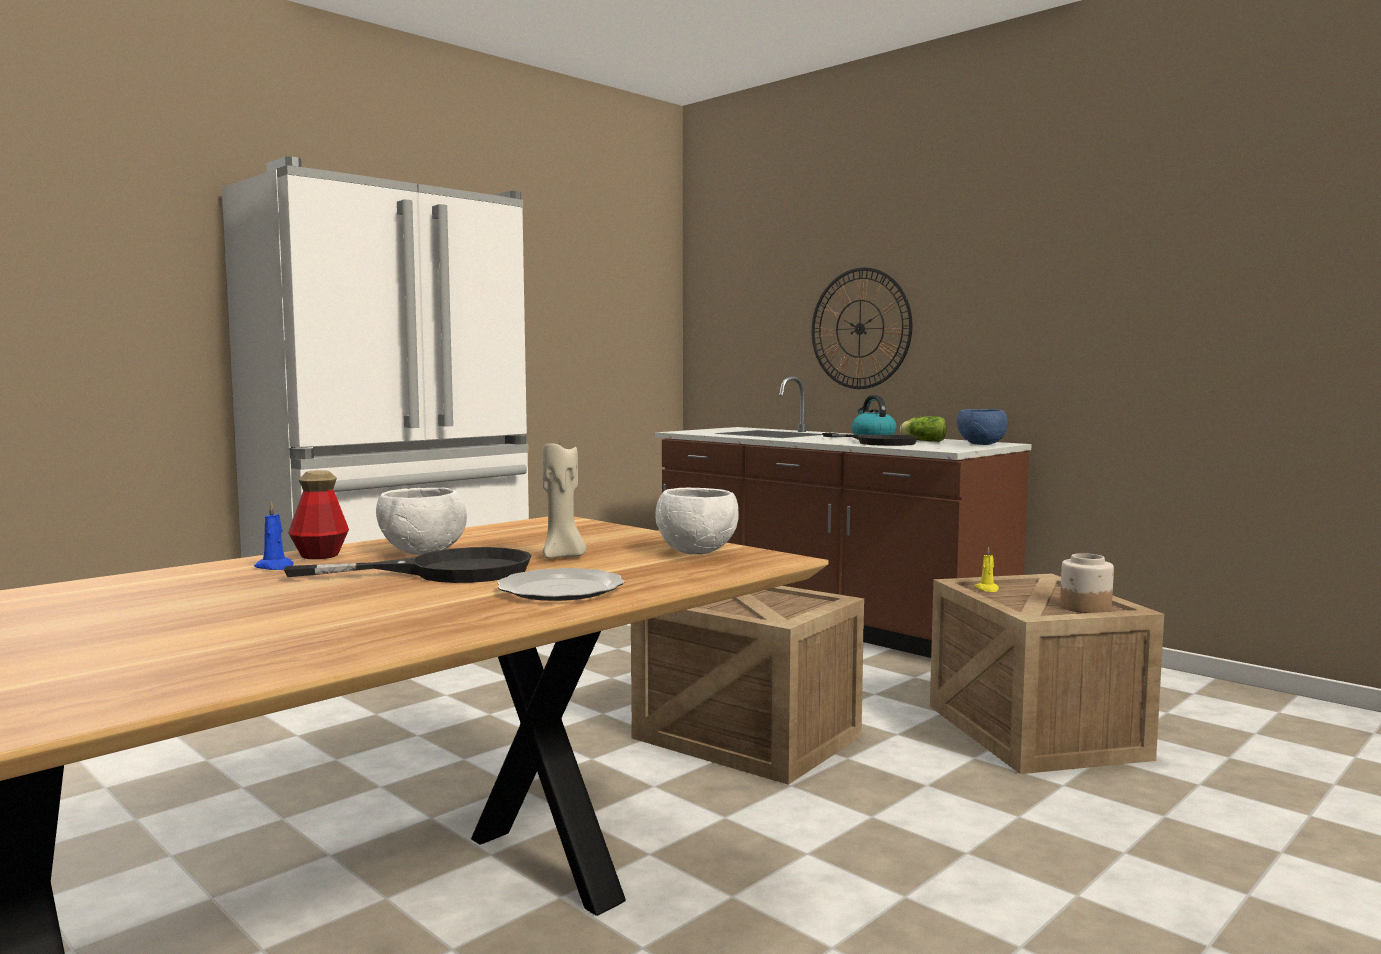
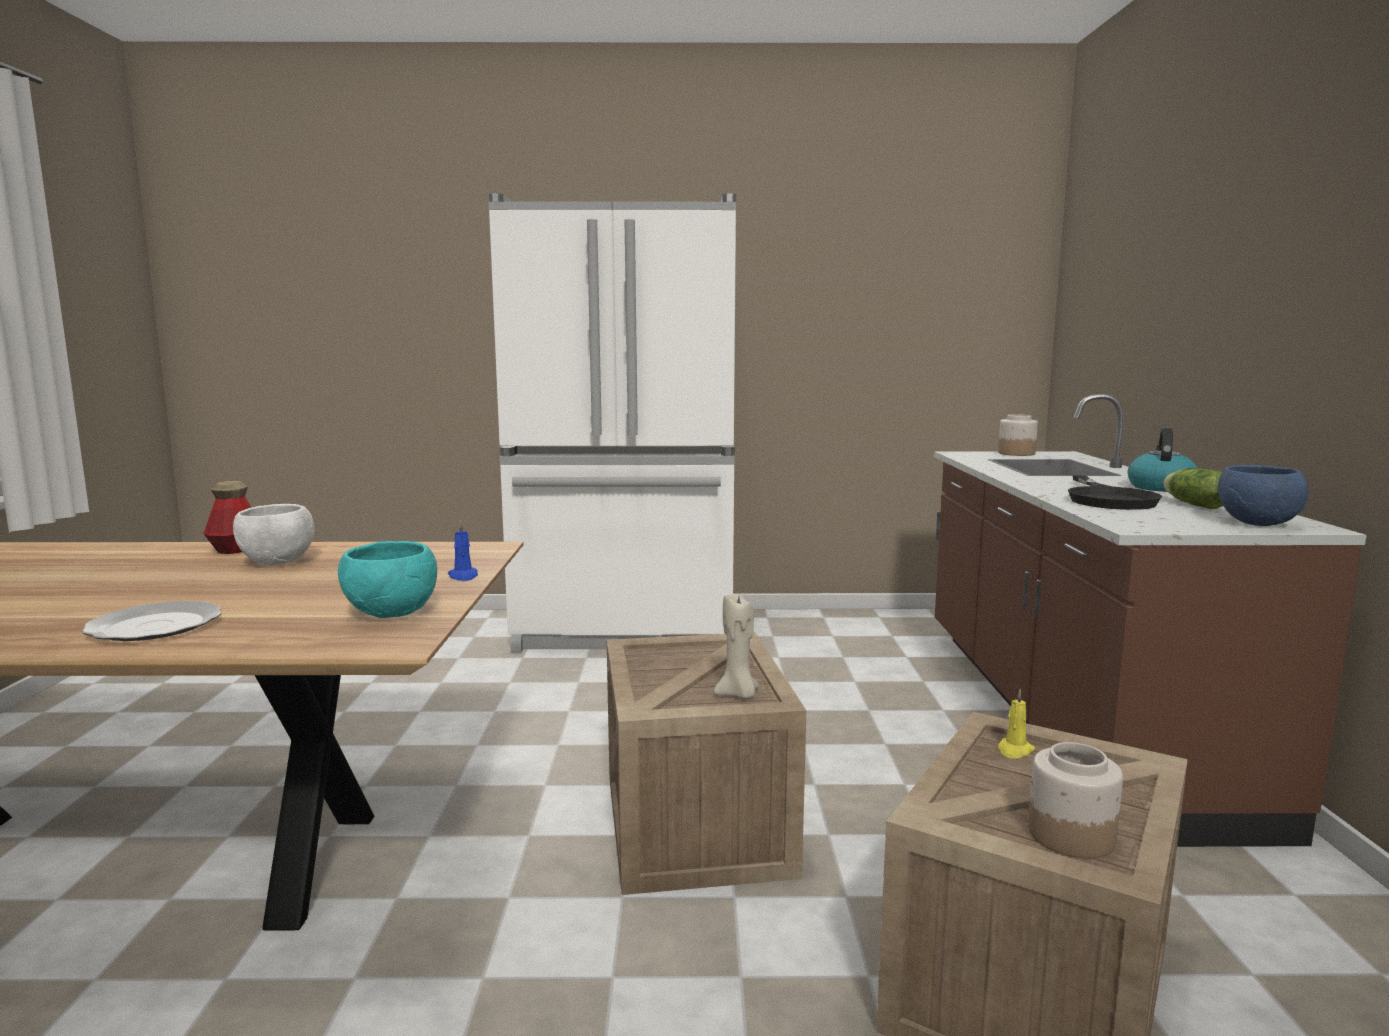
camera: 45 degrees right, 5 degrees up
(276, 567) = (177, 555): blue candle -> blue candle (463, 576)
(446, 572) = (202, 586): black frying pan -> none
(563, 557) = (308, 591): beige candle -> beige candle (738, 694)
(696, 552) = (394, 613): white bowl -> turquoise bowl
(713, 430) = (1016, 453): none -> jar
(860, 328) = (1198, 329): wall clock -> none

